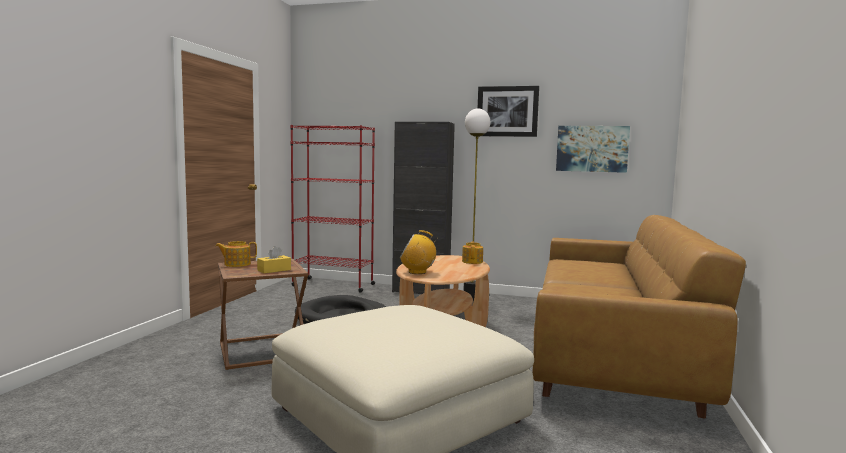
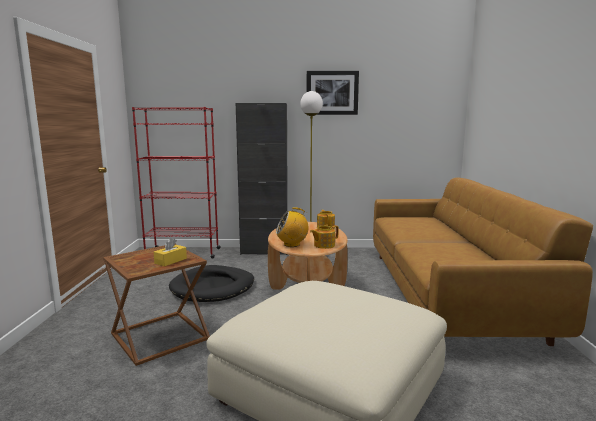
camera: 15 degrees left, 5 degrees up
(236, 264) = (125, 257): teapot -> teapot (323, 245)
(592, 148) = (402, 124): picture -> none

